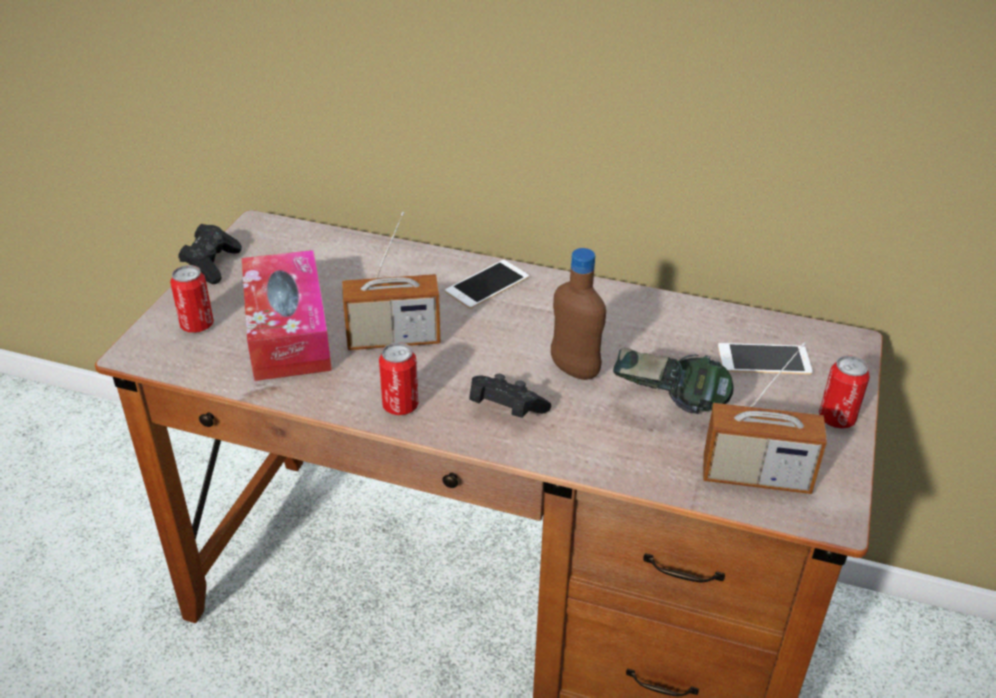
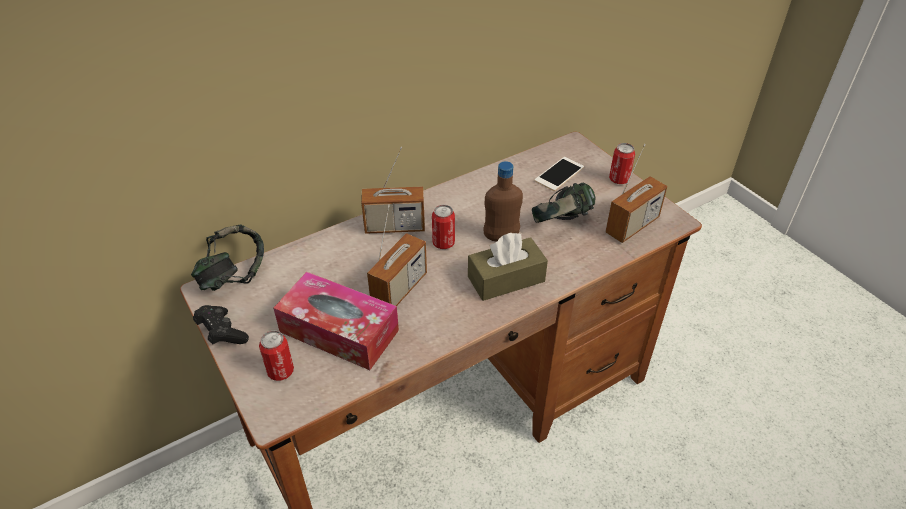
camera: 50 degrees left, 5 degrees up
(290, 230) = (233, 277): none -> headphones
(400, 406) = (461, 317): can -> can (443, 243)
(487, 284) = (395, 226): phone -> radio
(505, 410) = (506, 279): black game controller -> brown tissue box

